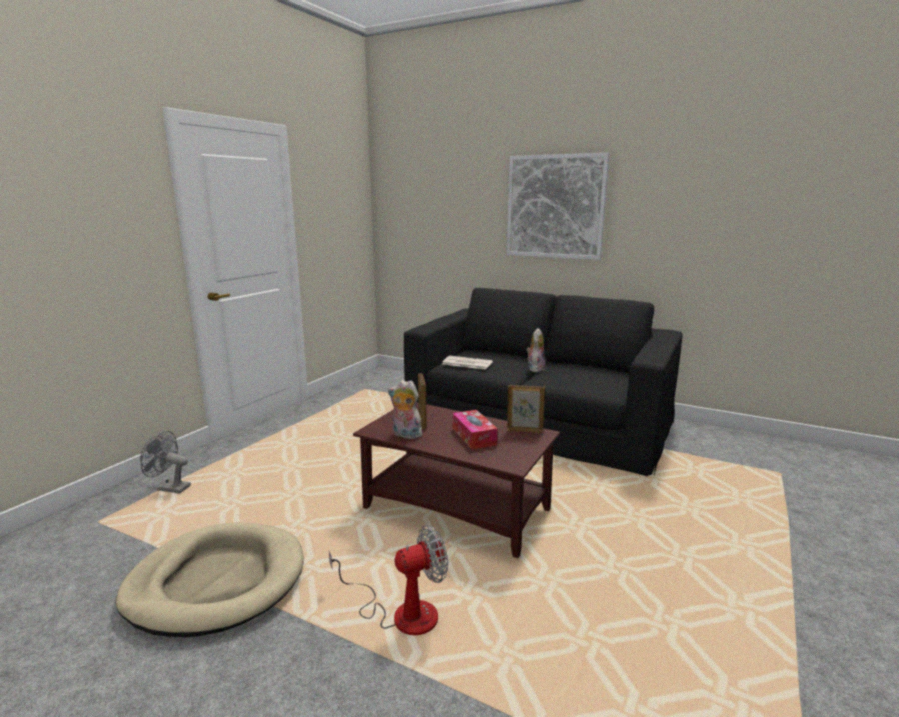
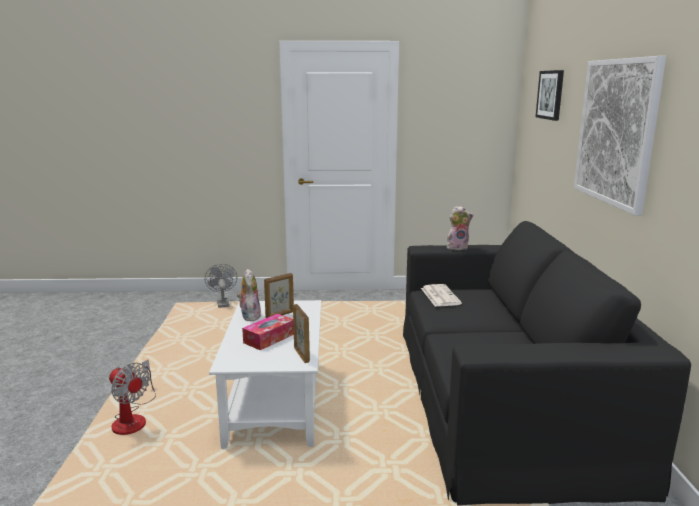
camera: 60 degrees right, 0 degrees up
(216, 582) = (138, 353): beige dog bed -> none
(439, 185) = (551, 95): none -> picture
(458, 509) = (276, 402): brown coffee table -> white coffee table
(535, 368) = (487, 328): plush toy -> plush toy (457, 247)

